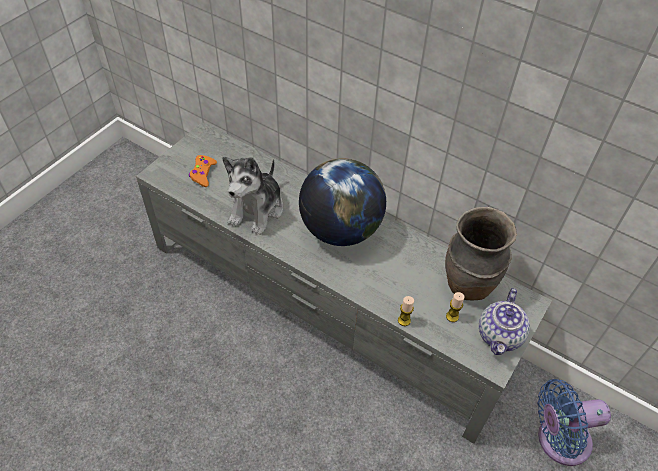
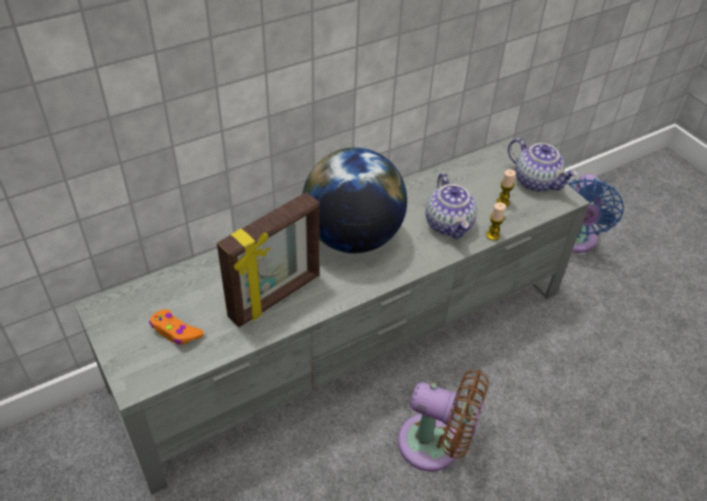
camera: 65 degrees left, 5 degrees down
(257, 209) = (276, 297): plush toy -> picture frame
(263, 394) = (436, 445): none -> brown fan
(396, 286) = (449, 225): none -> teapot
(467, 284) = (471, 177): brown vase -> none

